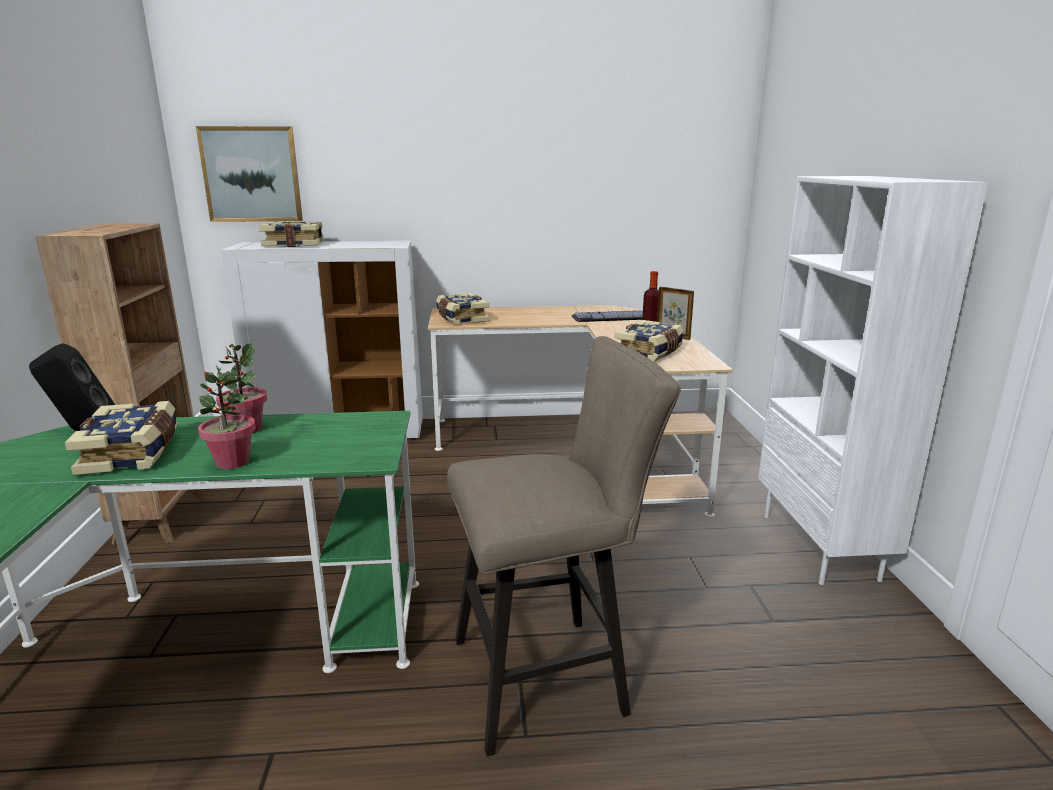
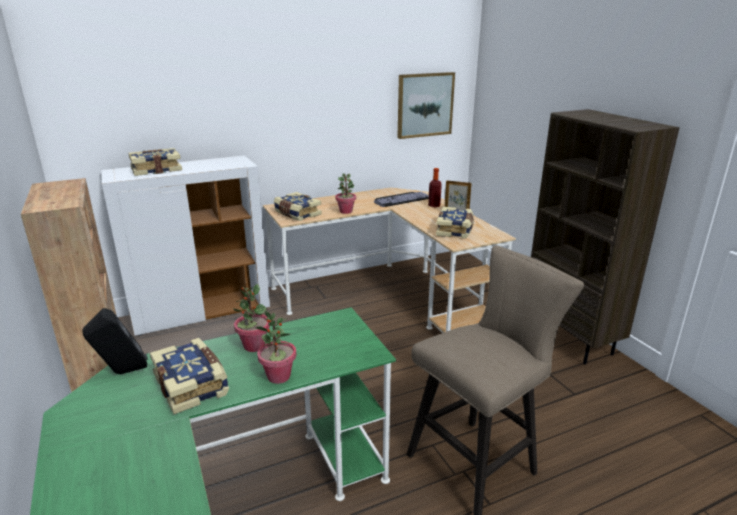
camera: 20 degrees left, 5 degrees up
(252, 174) = (106, 112): picture -> picture (424, 105)
(524, 321) = (346, 211): none -> potted plant
(821, 546) = (571, 339): white bookcase -> brown bookcase

